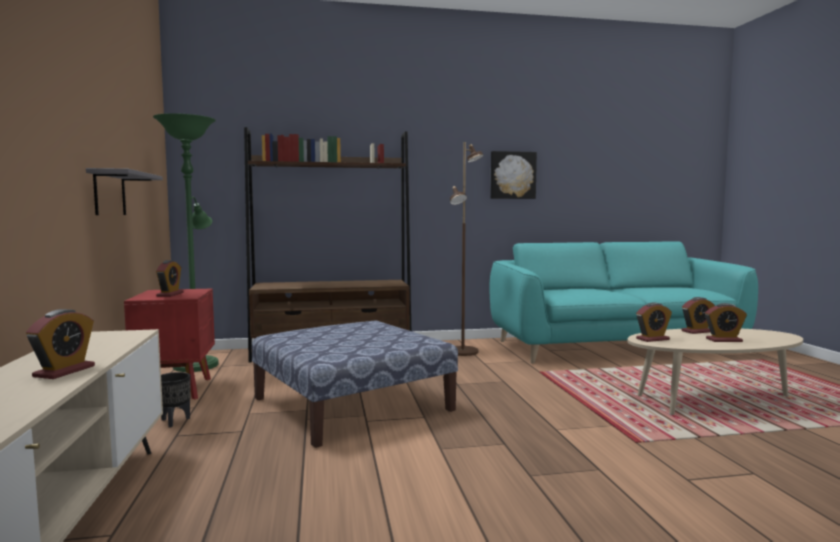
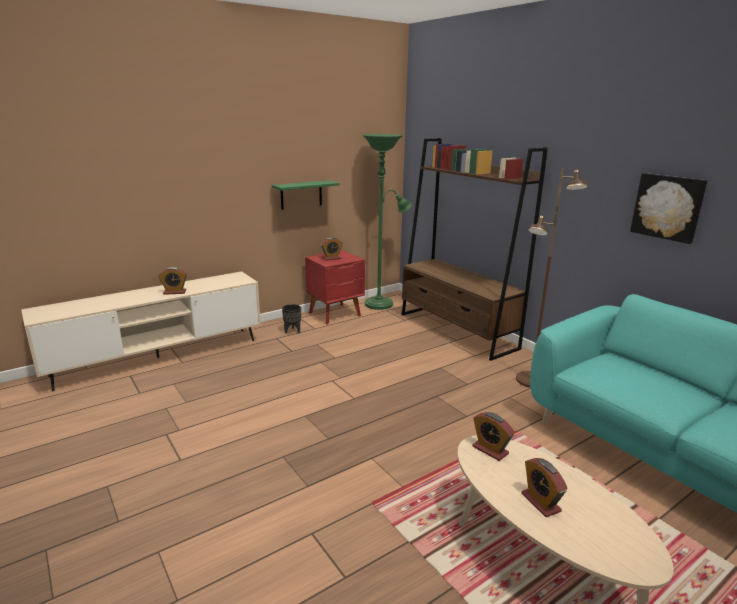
camera: 65 degrees right, 15 degrees up
(109, 193) = (301, 195): grey shelf -> green shelf
(352, 404) = (355, 368): ottoman -> none
(697, 331) = (573, 483): alarm clock -> none

